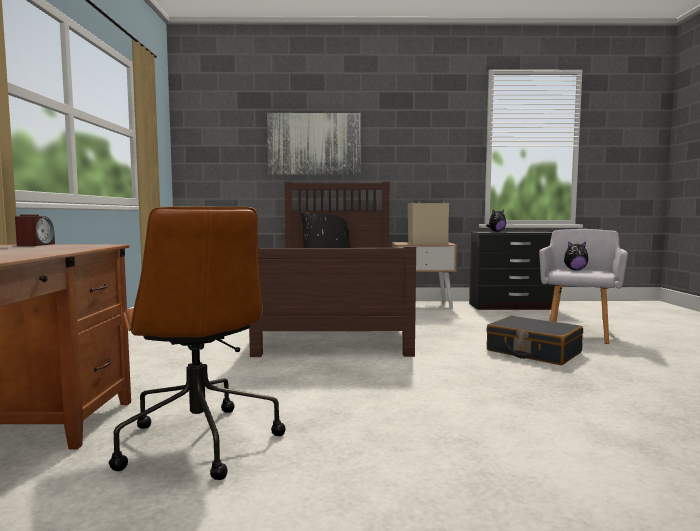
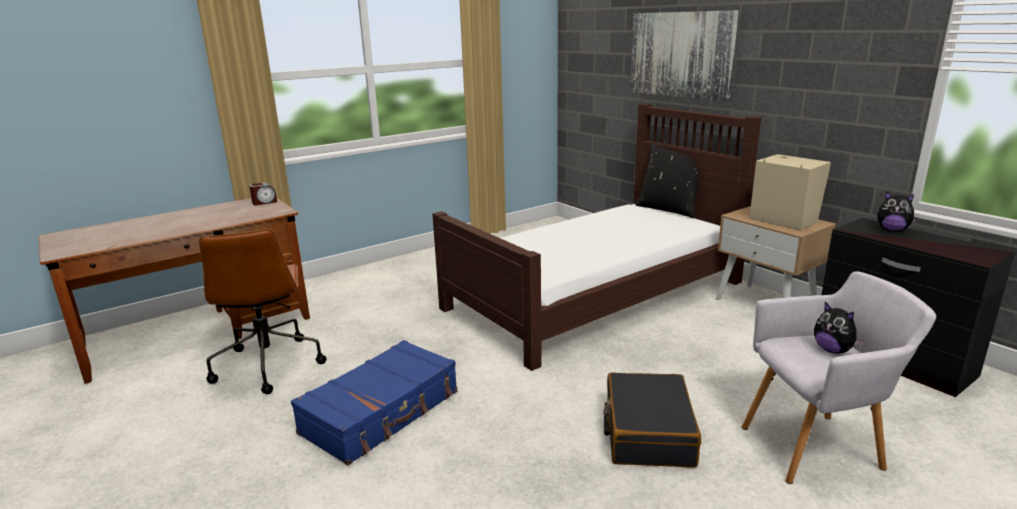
camera: 55 degrees right, 15 degrees up
(197, 441) = (268, 364): brown office chair -> brown office chair turned 45 degrees counterclockwise
(406, 409) = (382, 413): none -> blue suitcase

